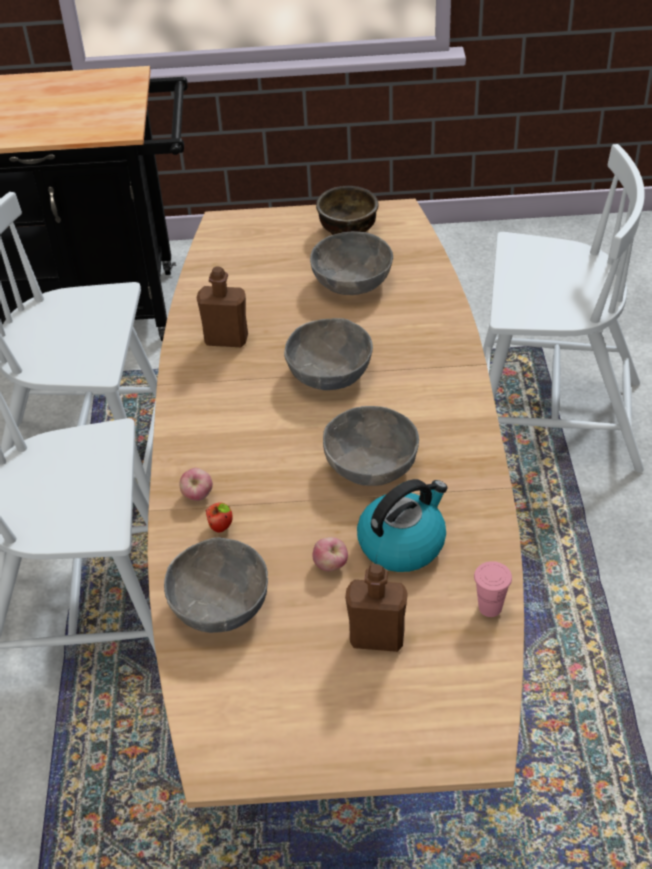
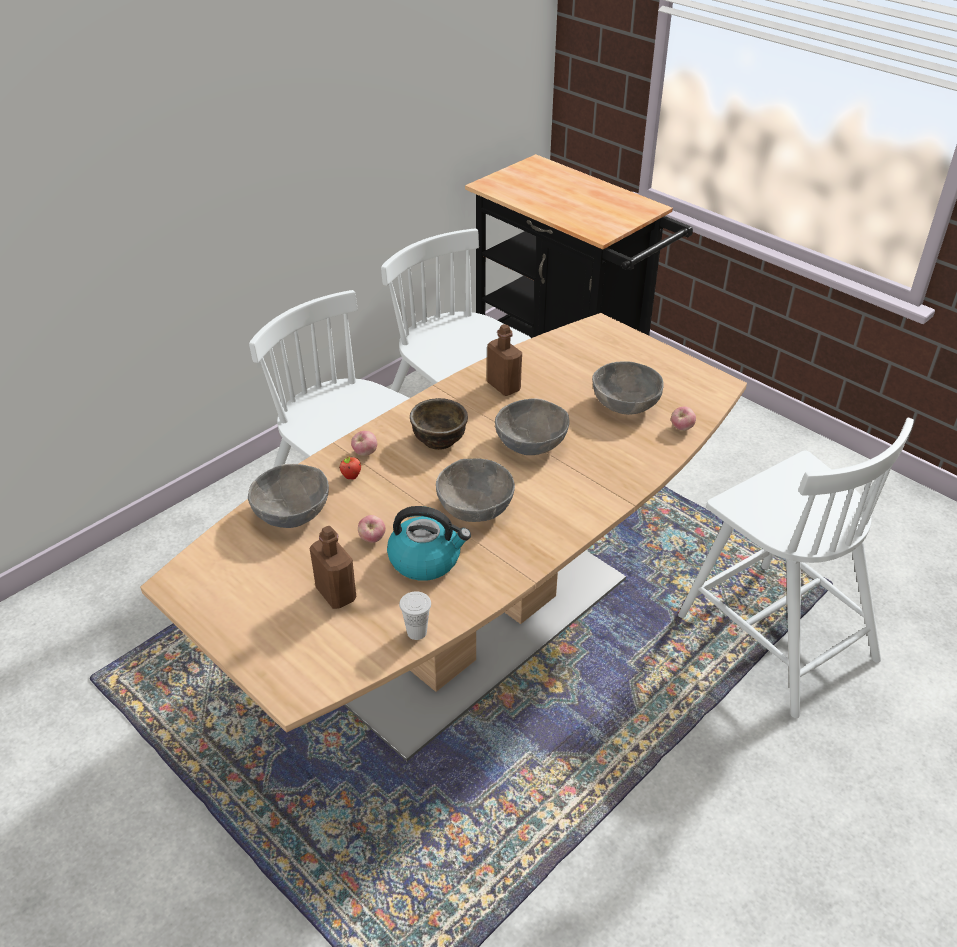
camera: 45 degrees right, 5 degrees down
(347, 230) = (670, 373): brown bowl -> brown bowl (438, 439)
(425, 272) = (681, 428): none -> apple
(490, 607) = (417, 632): pink cup -> white cup

